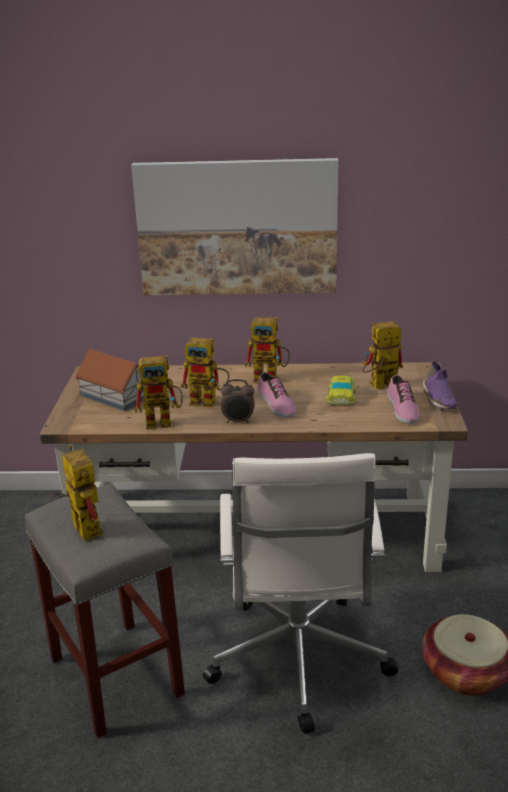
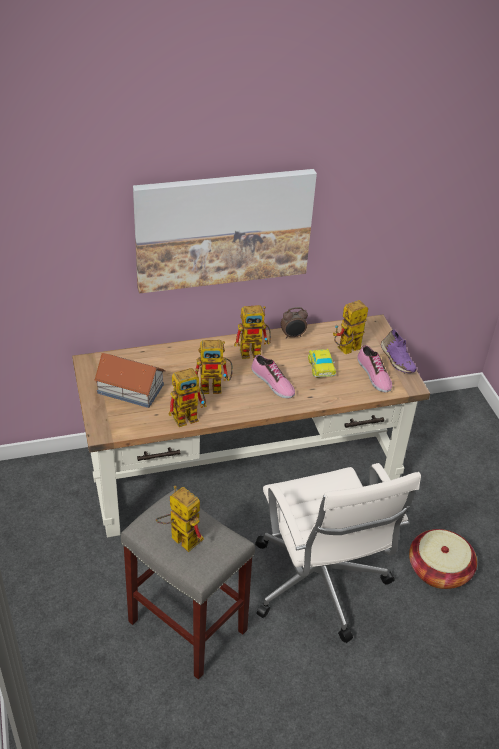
camera: 20 degrees left, 15 degrees up
(238, 421) = (251, 407): alarm clock -> alarm clock (293, 336)

